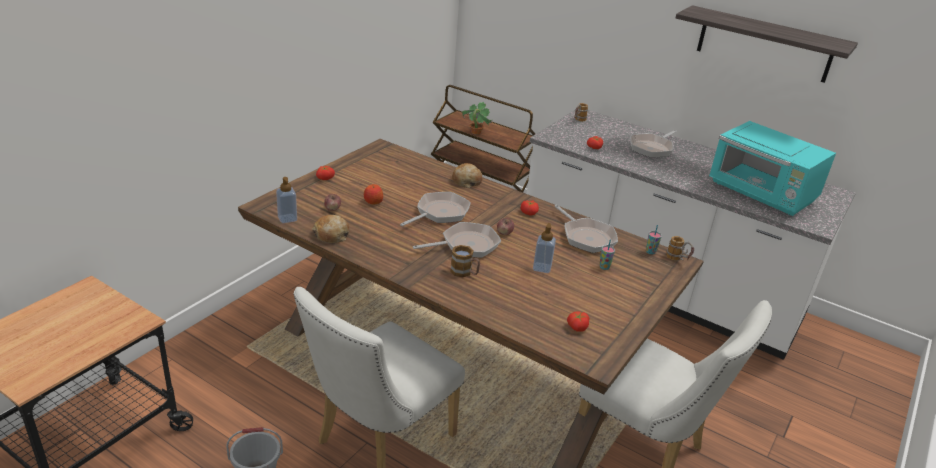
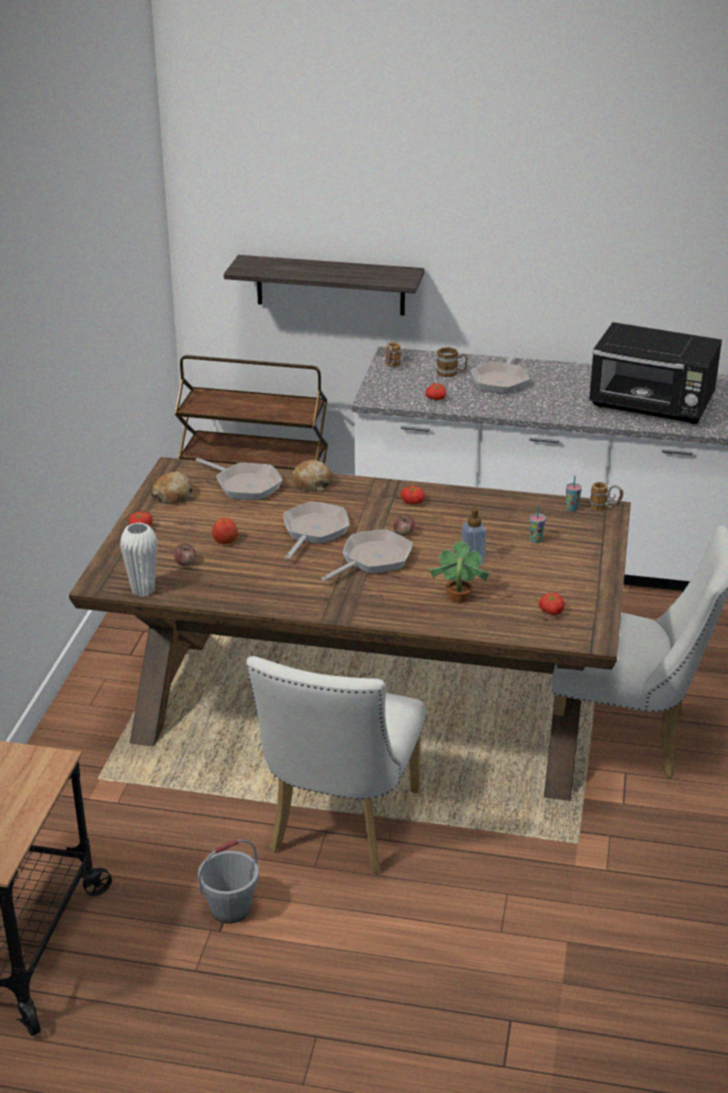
camera: 20 degrees left, 0 degrees up
(287, 219) = (143, 590): soap dispenser -> white vase
(331, 235) = (212, 594): bread -> bread (173, 496)
(465, 273) = (396, 590): mug -> mug (451, 373)
(475, 132) = (242, 413): potted plant -> potted plant (457, 598)
(586, 237) = (494, 511): frying pan -> frying pan (245, 485)
(762, 194) = (652, 406): turquoise microwave -> black microwave
(764, 44) = (603, 226): shelf -> shelf (330, 285)

